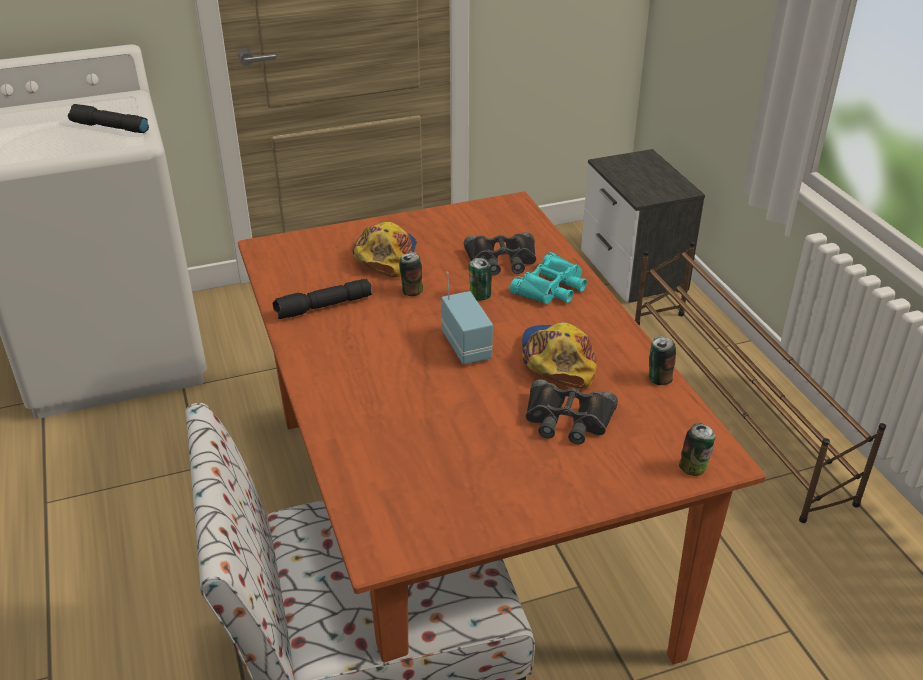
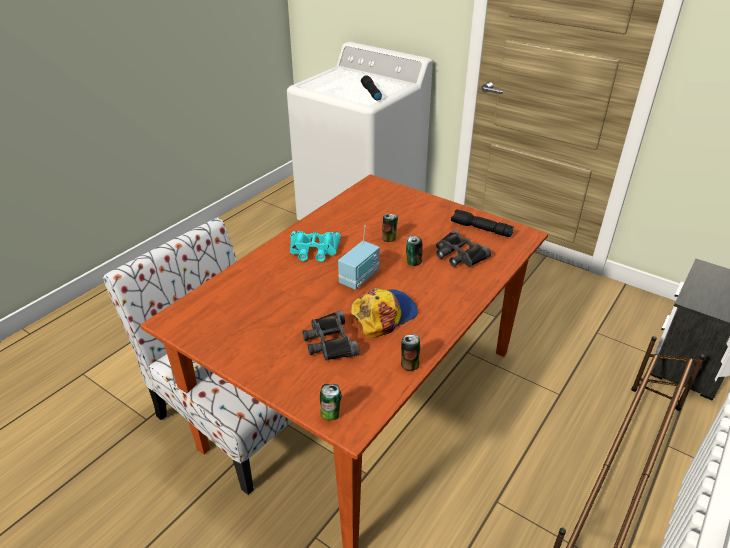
camera: 55 degrees right, 0 degrees up
(323, 307) = (342, 220): black flashlight -> black flashlight (480, 229)
(386, 255) = (412, 217): cap -> none
(552, 287) = (455, 284): turquoise binoculars -> turquoise binoculars (314, 250)

